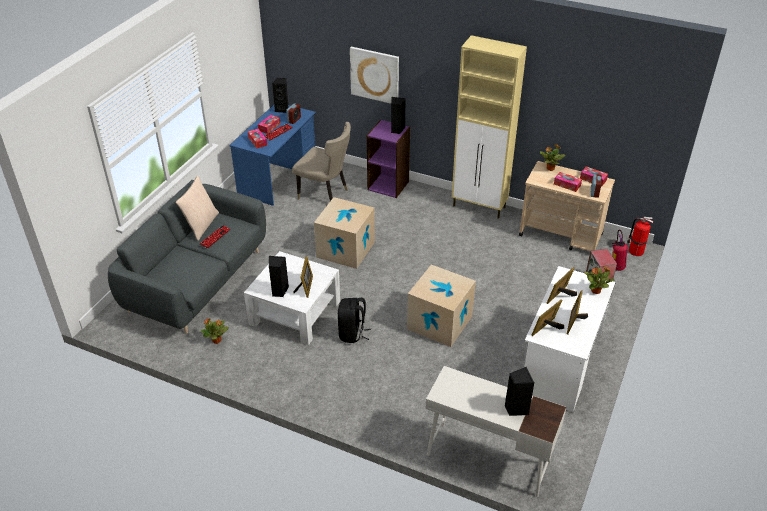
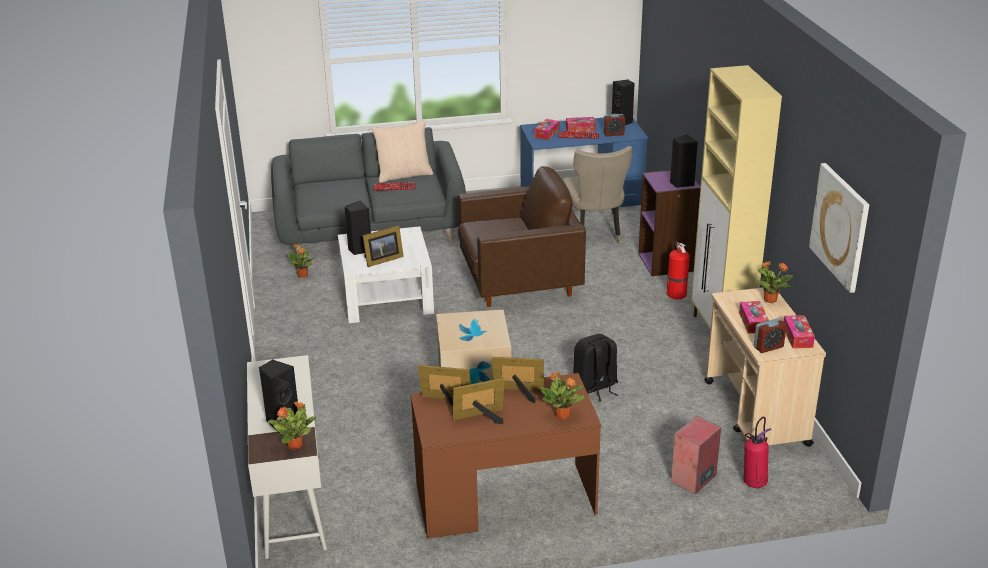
camera: 55 degrees right, 10 degrees down
(345, 249) = (519, 283): cardboard box -> brown armchair
(352, 333) = (393, 340): black backpack -> black backpack (595, 387)
(375, 75) = (691, 103): picture -> picture (840, 226)
(547, 412) = (295, 445): none -> potted plant
(561, 363) = (505, 500): white desk -> brown desk
(635, 251) = (815, 488): fire extinguisher -> fire extinguisher (676, 293)

